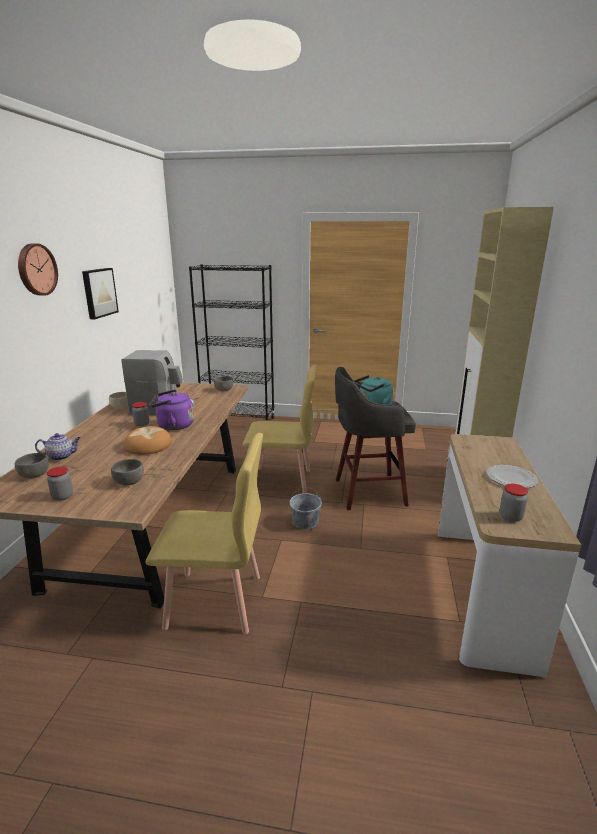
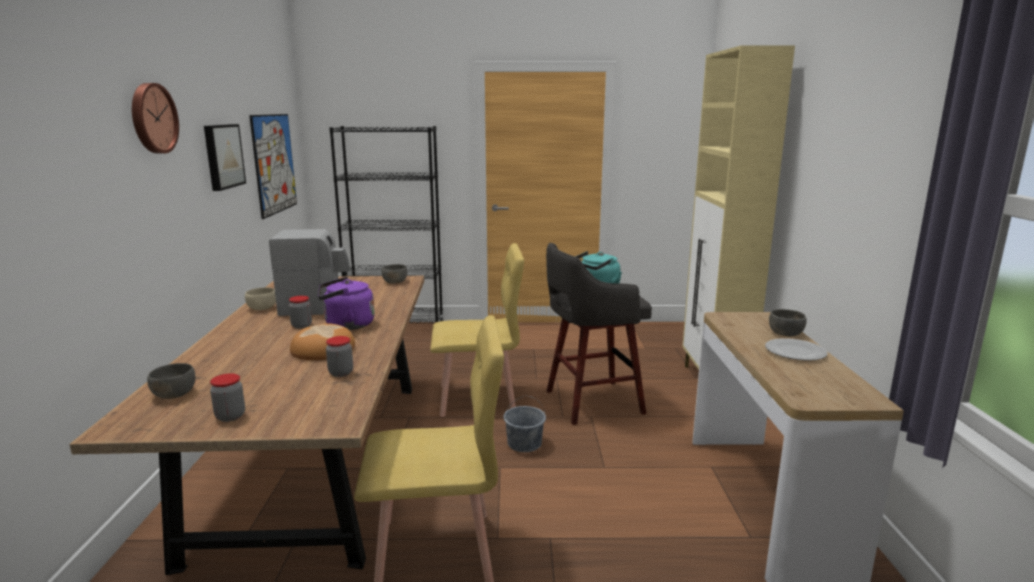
camera: 10 degrees left, 5 degrees down
(61, 456) = (204, 370): teapot -> none
(129, 481) = (318, 392): grey bowl -> grey bowl (786, 333)
(146, 294) = (274, 163): none -> picture
(510, 517) = (815, 390): jar -> jar (341, 373)

